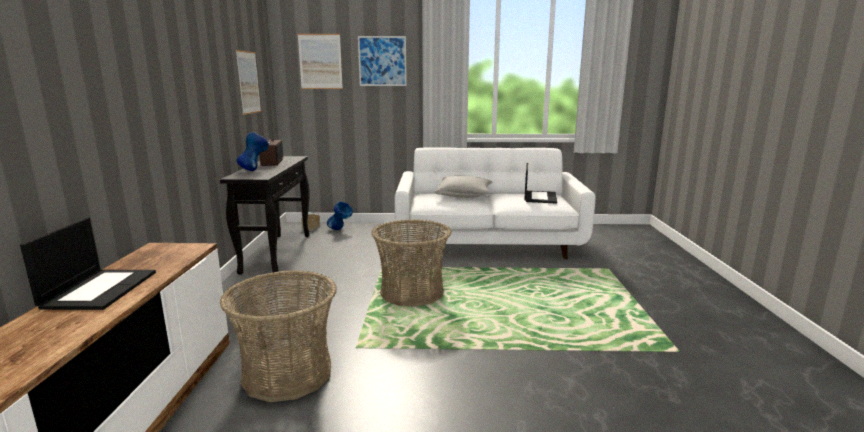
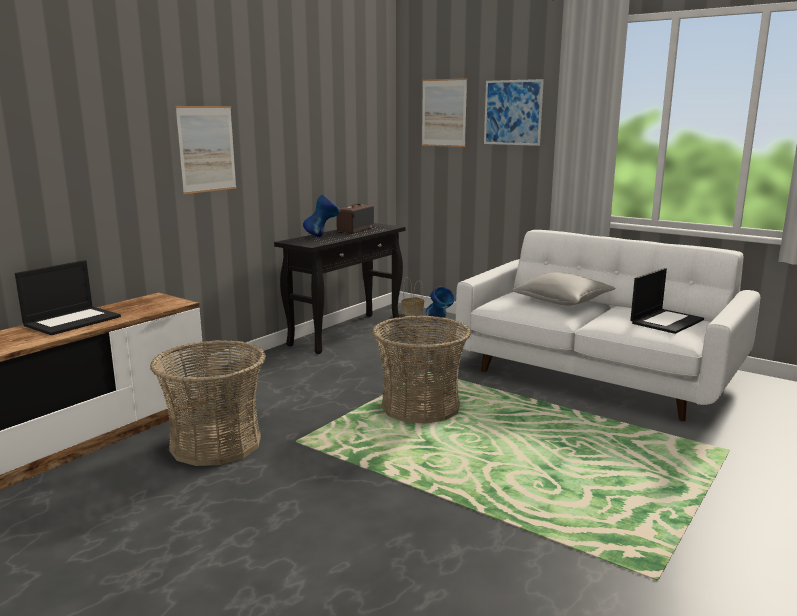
camera: 35 degrees right, 0 degrees up
(248, 82) = (345, 138): picture -> picture (207, 149)

